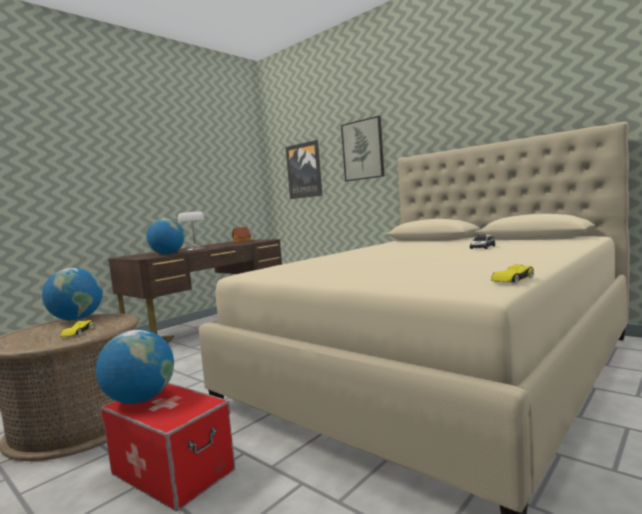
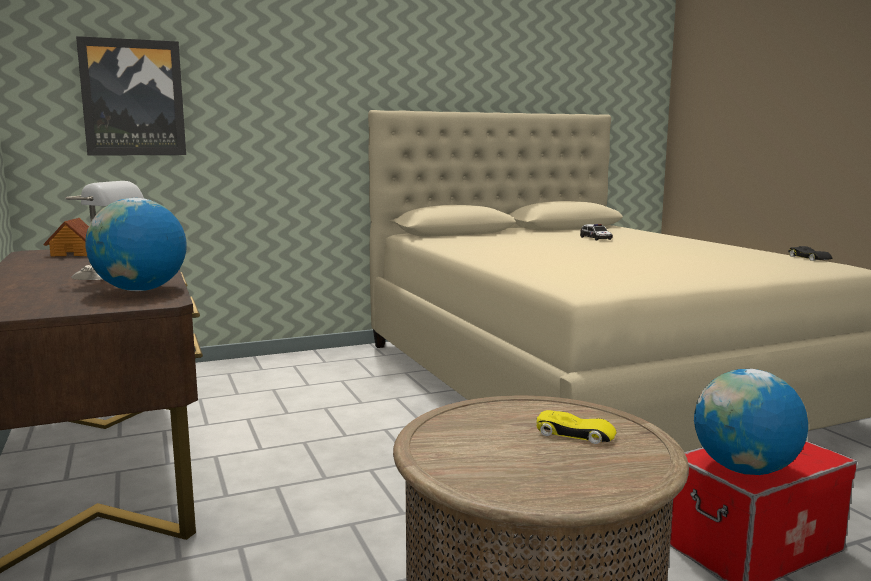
camera: 65 degrees left, 5 degrees up
(77, 319) = (438, 437): globe -> none
(363, 150) = (288, 83): picture -> none
(512, 280) = (809, 258): yellow toy car -> black toy car

